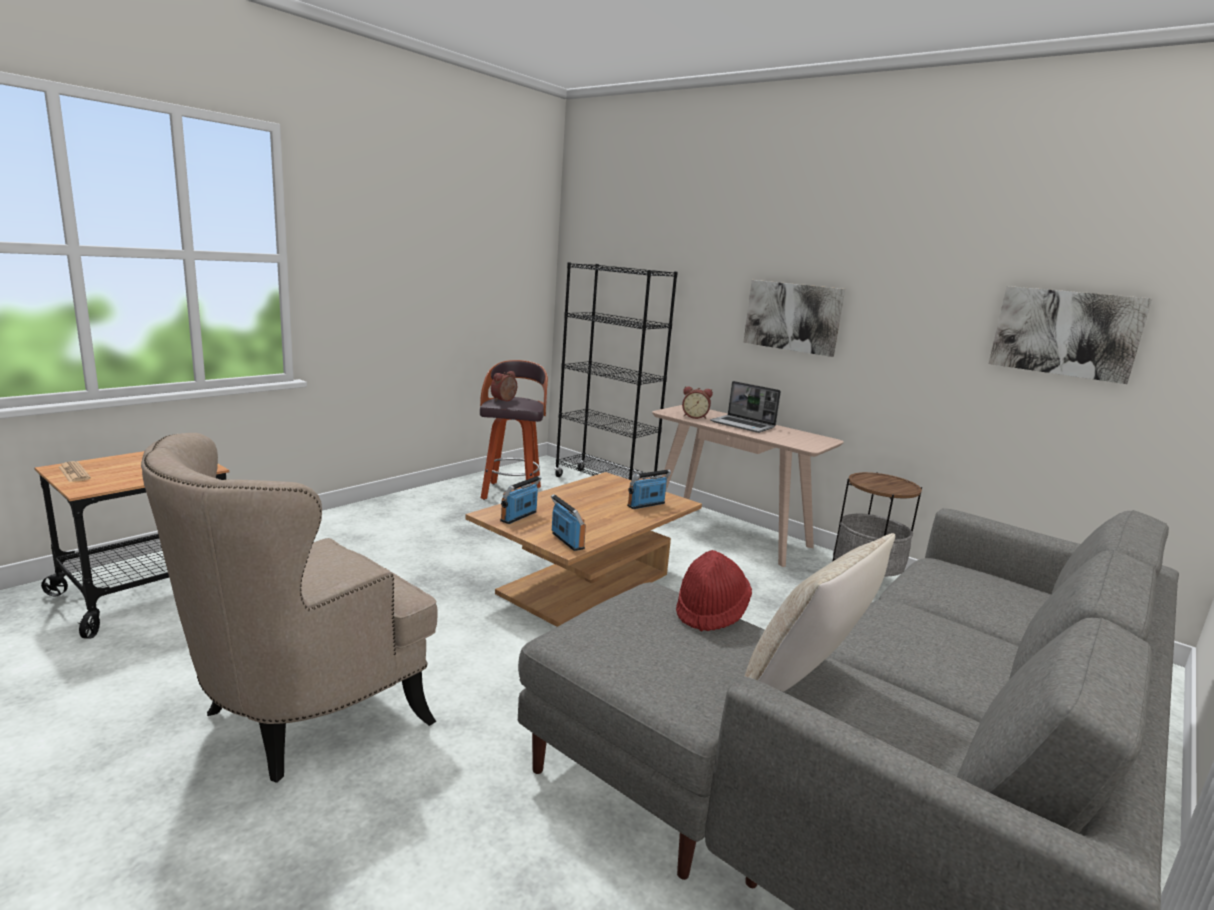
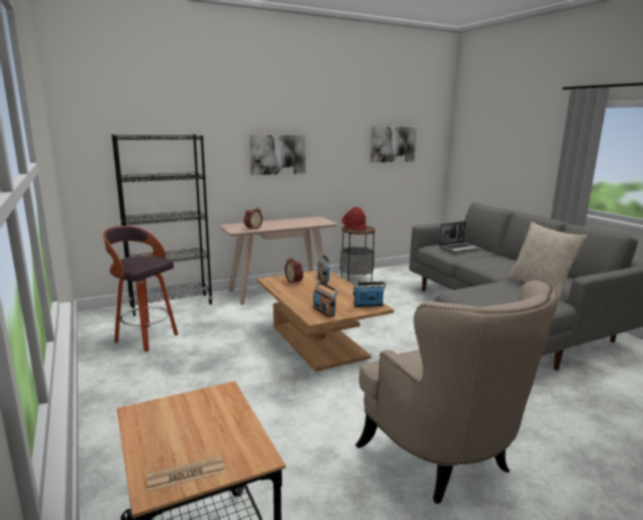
camera: 65 degrees left, 0 degrees up
(505, 400) = (136, 262): alarm clock -> alarm clock (295, 281)
(711, 612) = (480, 286): red hat -> red hat (354, 228)
(743, 425) = (279, 224): laptop -> laptop (459, 248)

